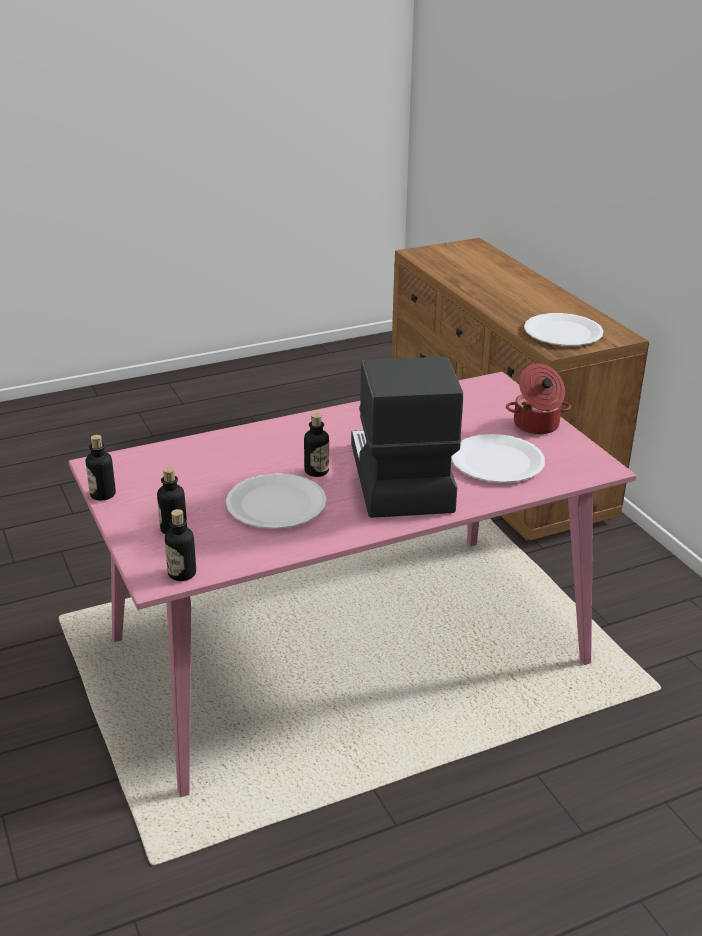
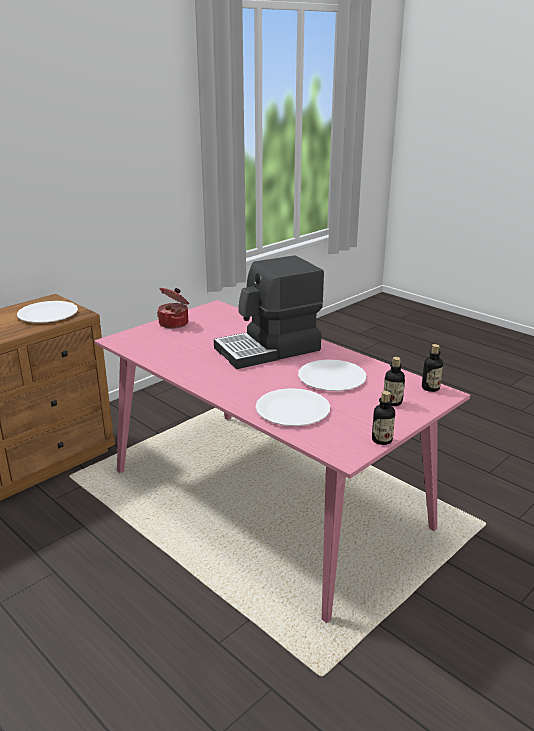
camera: 110 degrees left, 5 degrees down
(316, 471) = (281, 373): bottle -> none
(497, 461) = (228, 328): white plate -> white plate (292, 409)

